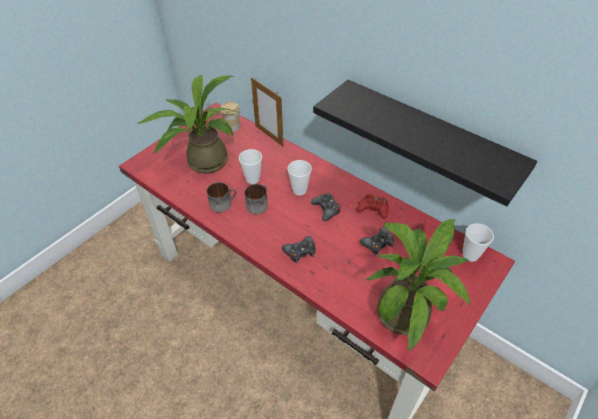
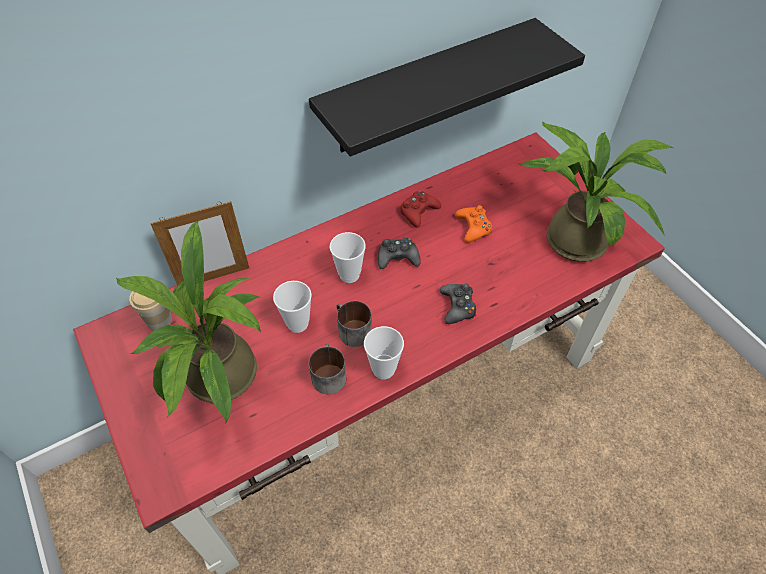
camera: 70 degrees left, 5 degrees up
(377, 243) = (473, 227): black game controller -> orange game controller
(470, 255) = (518, 160): cup -> cup (383, 369)

